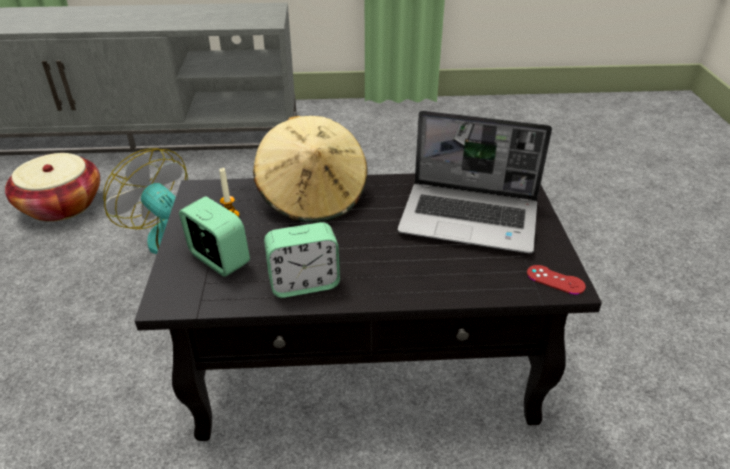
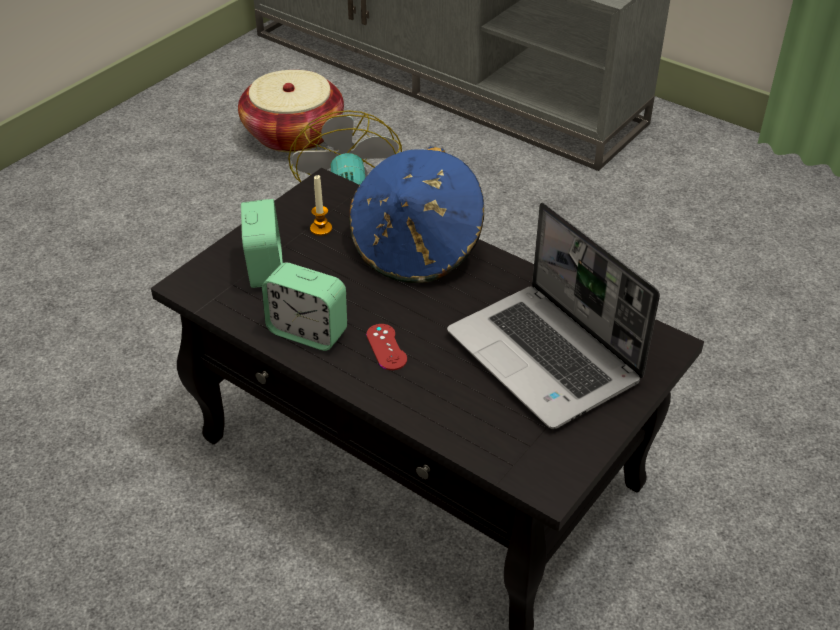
camera: 40 degrees right, 5 degrees up
(313, 197) = (417, 249): beige hat -> blue hat
(555, 280) = (543, 471): red game controller -> red game controller (386, 347)

